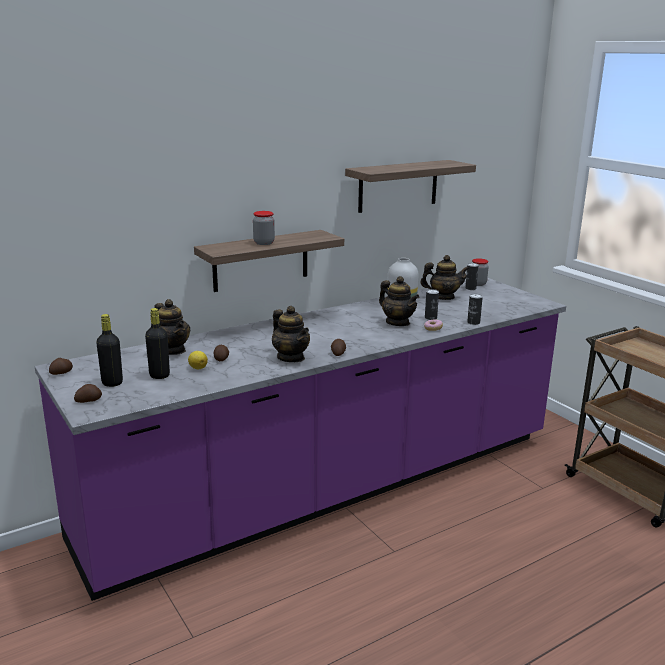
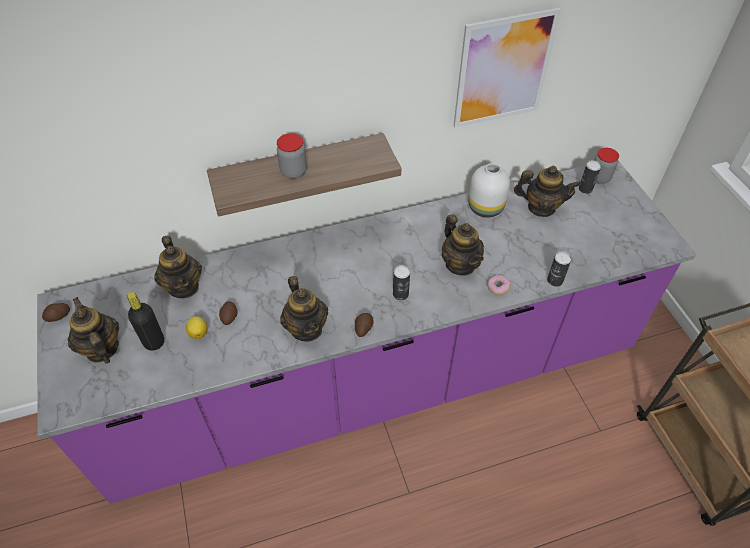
camera: 15 degrees right, 30 degrees up
(88, 400) = (67, 383): potato -> none
(112, 383) = (101, 349): black bottle -> teapot
(398, 186) = (503, 69): shelf -> picture
(430, 318) = (505, 259): can -> can (400, 294)

